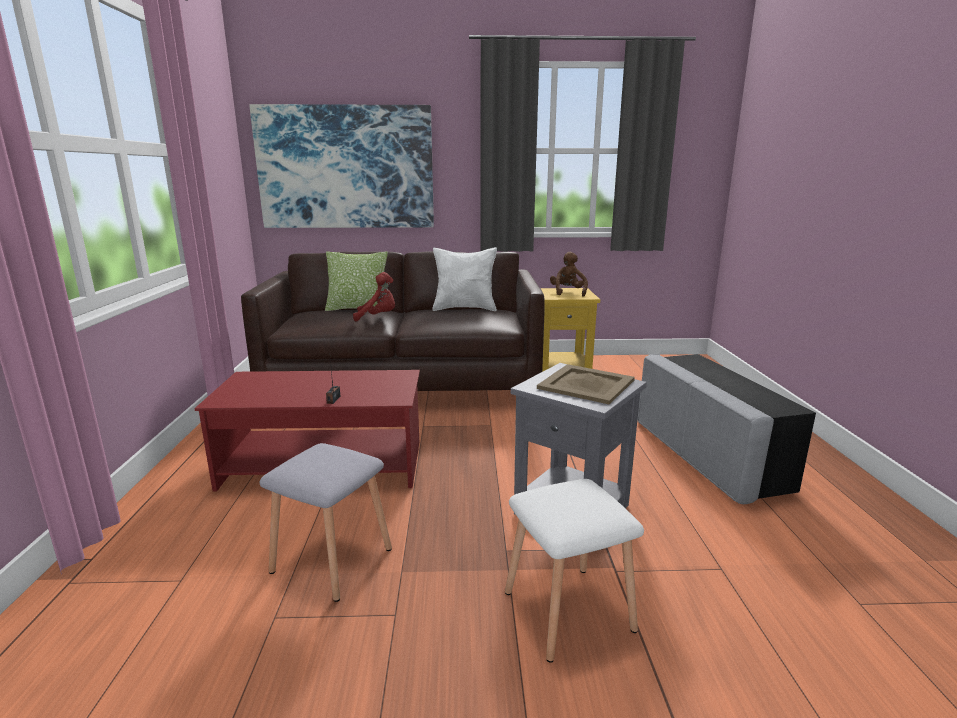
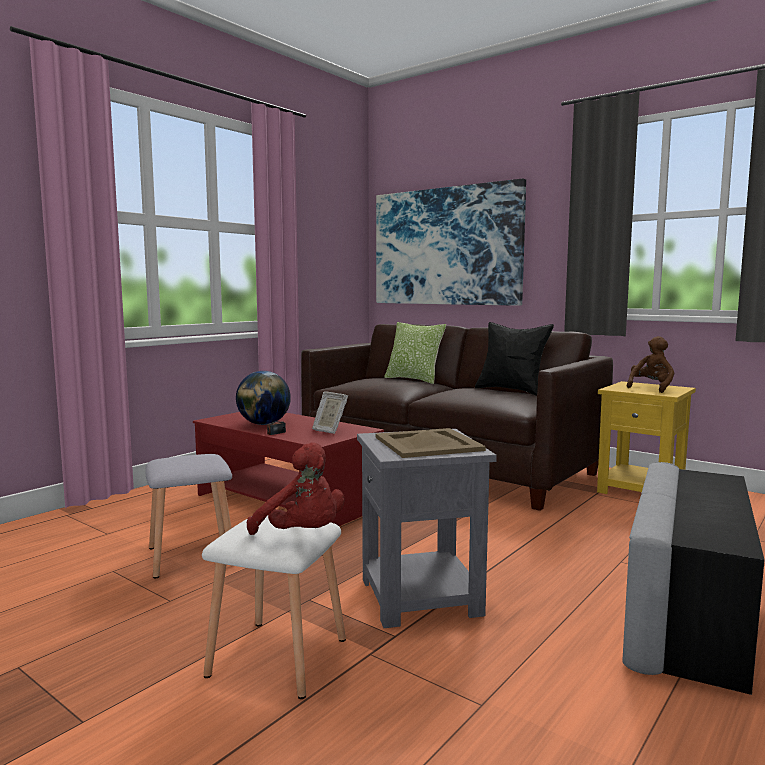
camera: 40 degrees right, 10 degrees down
(294, 392) = (264, 424): none -> globe
(377, 383) = (329, 430): none -> picture frame
(378, 317) = (408, 385): red plush toy -> red plush toy (302, 535)
(465, 308) = (511, 390): white pillow -> black pillow

